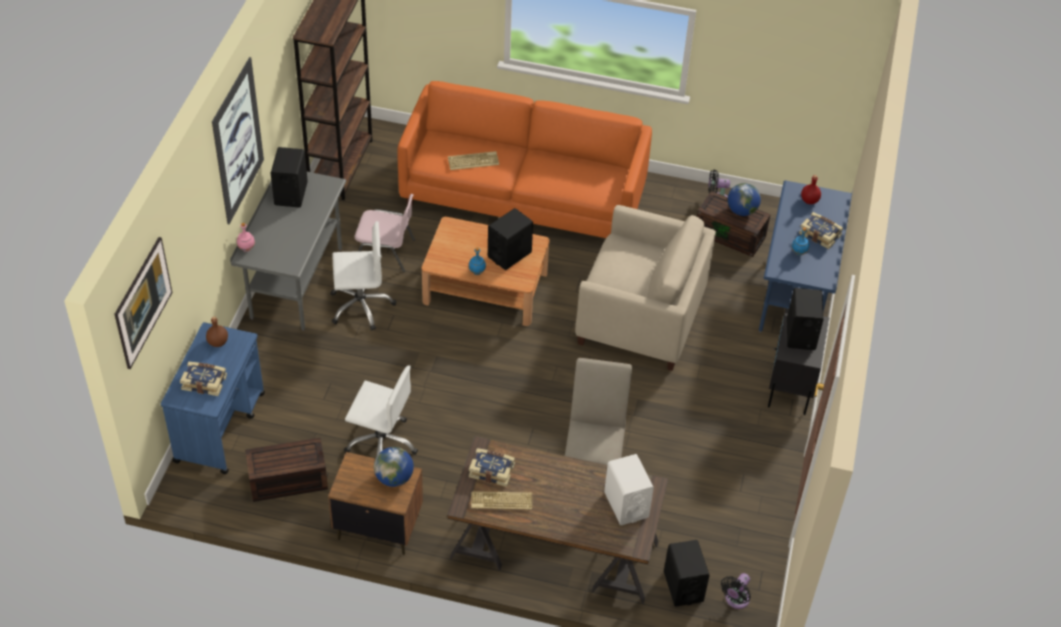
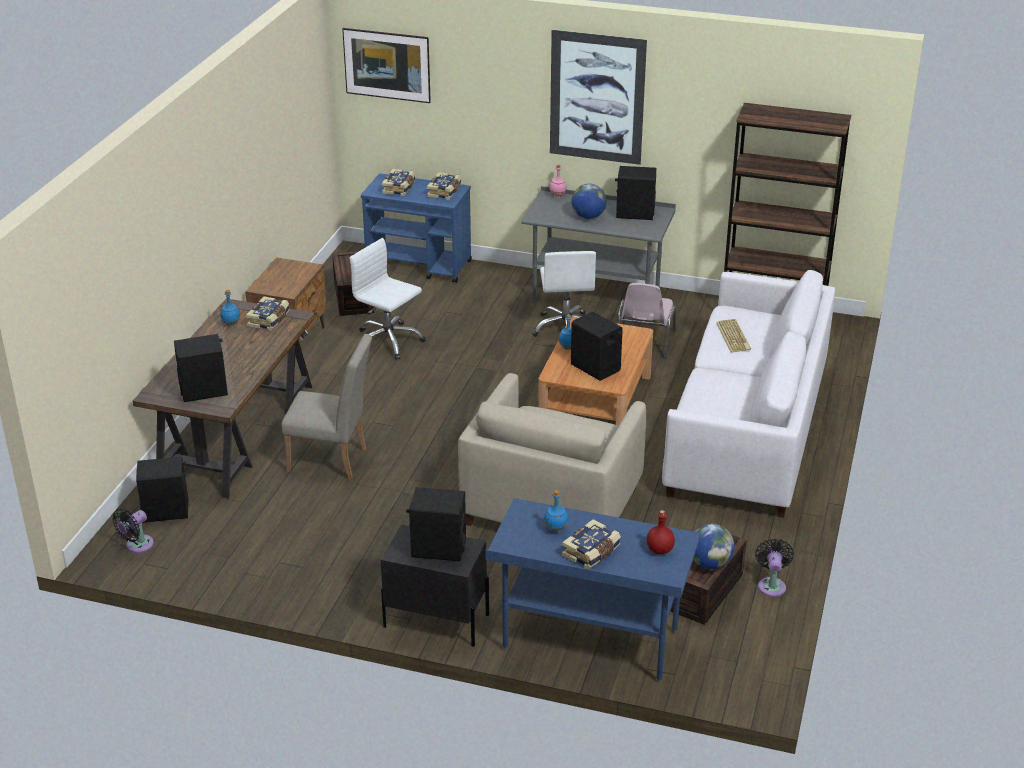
camera: 95 degrees right, 15 degrees down
(218, 342) = (445, 192): brown bottle -> book
(382, 443) = (388, 341): white office chair -> white office chair turned 105 degrees clockwise
(394, 478) = (286, 286): globe -> globe (588, 217)
(501, 502) = (231, 324): keyboard -> blue bottle
(523, 196) = (747, 429): orange sofa -> white sofa
(626, 504) = (204, 391): white speaker -> black speaker
(735, 600) = (137, 546): black fan -> black fan turned 90 degrees counterclockwise

